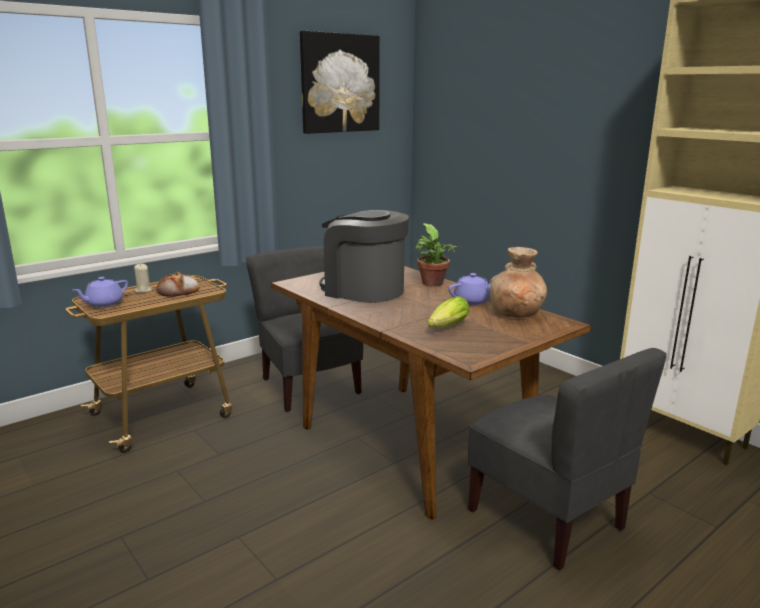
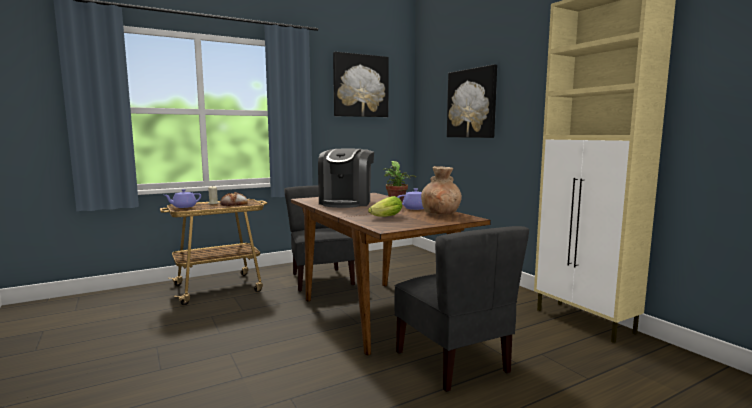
camera: 10 degrees right, 10 degrees down
(363, 290) = (346, 202): coffee machine -> coffee machine turned 120 degrees counterclockwise
(514, 119) = (472, 103): none -> picture

